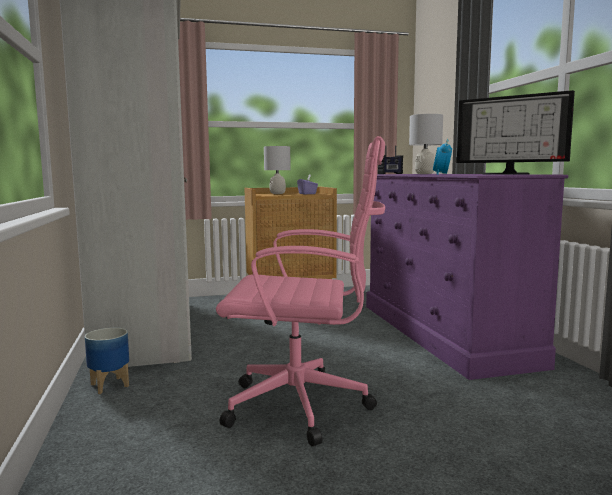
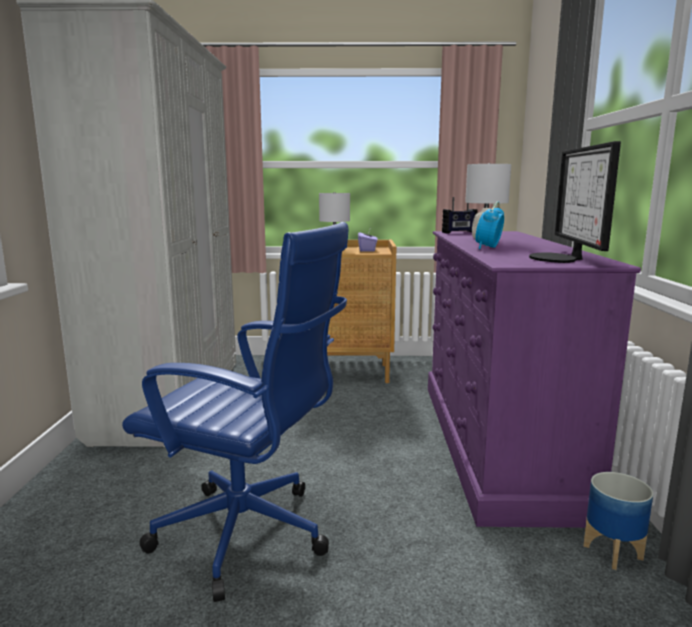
camera: 15 degrees right, 5 degrees up
(109, 385) = (81, 469): planter -> planter (612, 551)
(304, 407) = (250, 536): pink office chair -> blue office chair
(507, 174) = (560, 258): monitor -> monitor turned 45 degrees clockwise

